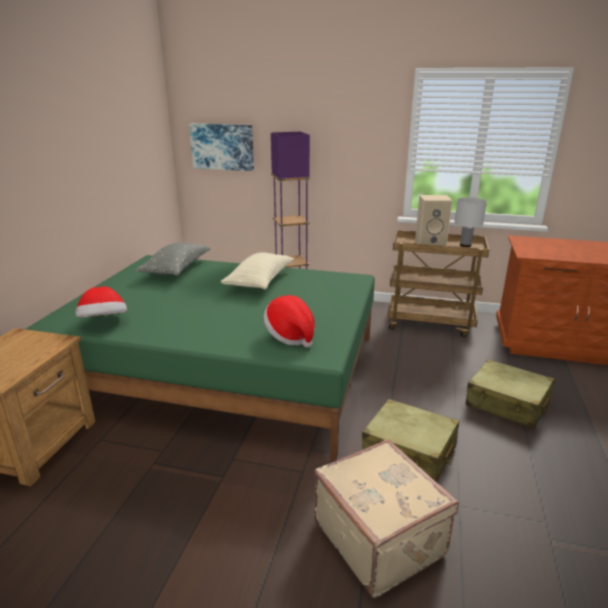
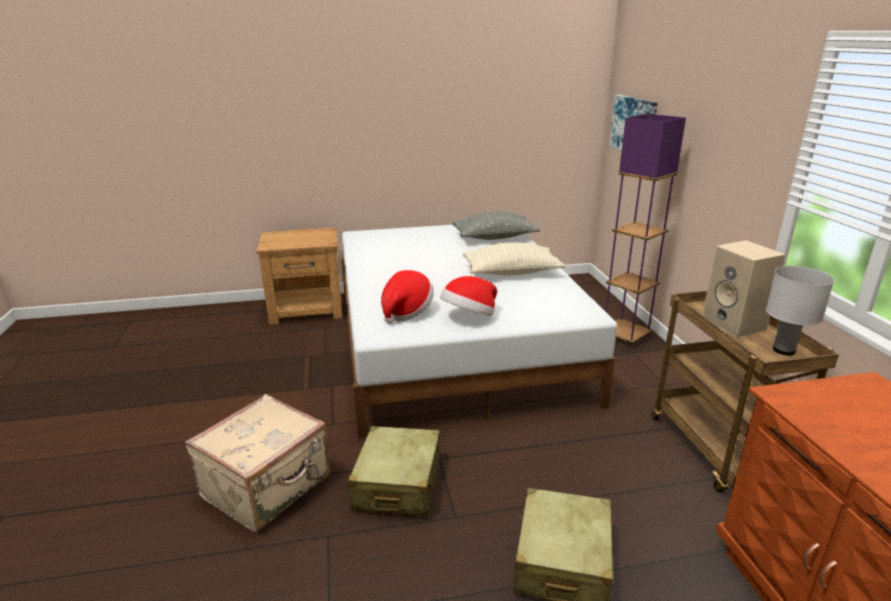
camera: 65 degrees right, 0 degrees up
(104, 322) = (370, 246): hat -> hat (469, 316)
(224, 369) = (453, 341): green bed -> white bed

